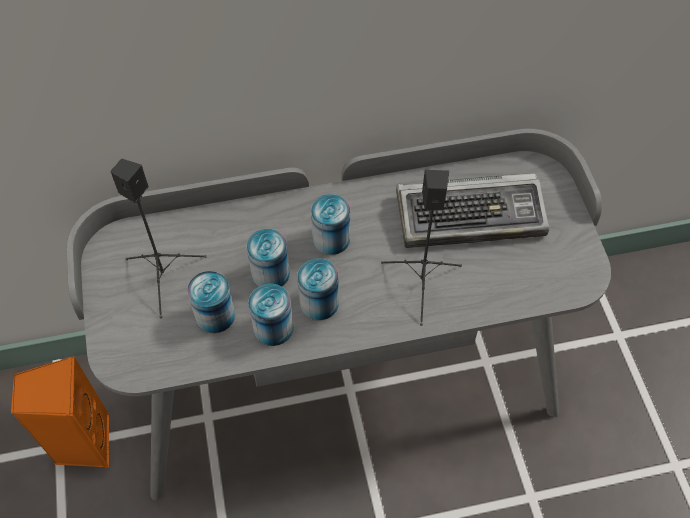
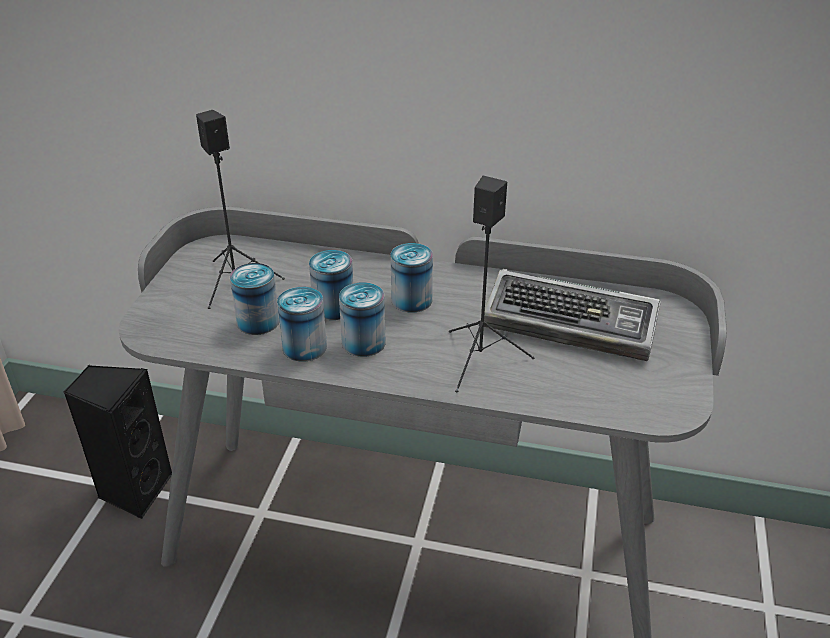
camera: 25 degrees right, 20 degrees down
(84, 443) = (134, 490): orange speaker -> black speaker

